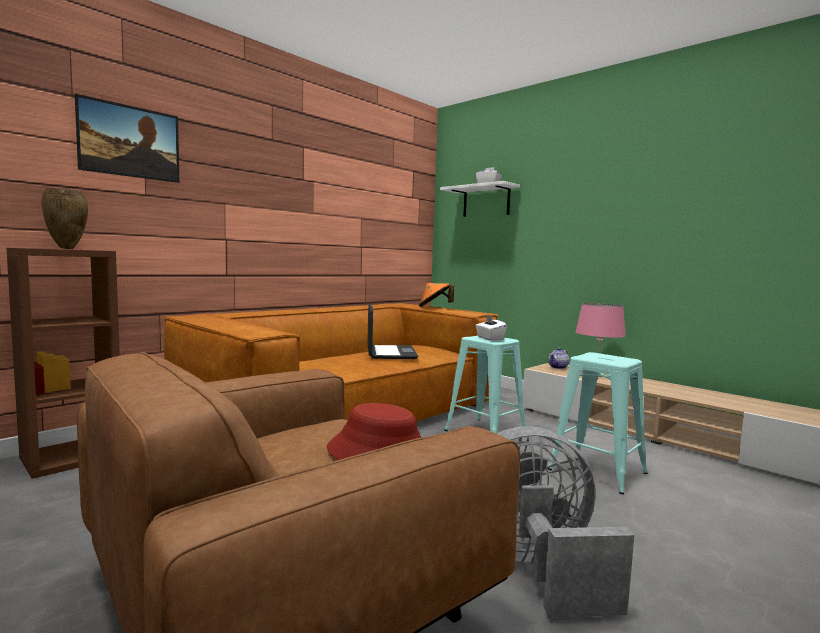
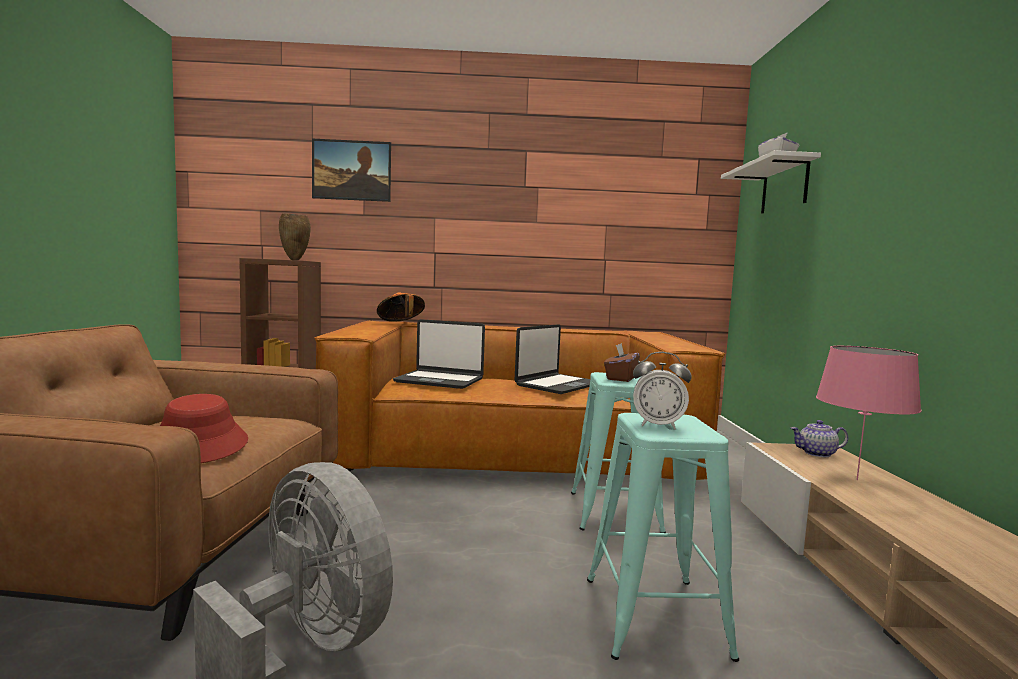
camera: 45 degrees right, 0 degrees up
(311, 366) = (439, 380): none -> laptop
(435, 307) = (670, 338): orange hat -> orange hat (400, 323)
(489, 338) = (620, 378): white tissue box -> brown tissue box
(606, 359) = (658, 425): none -> alarm clock

